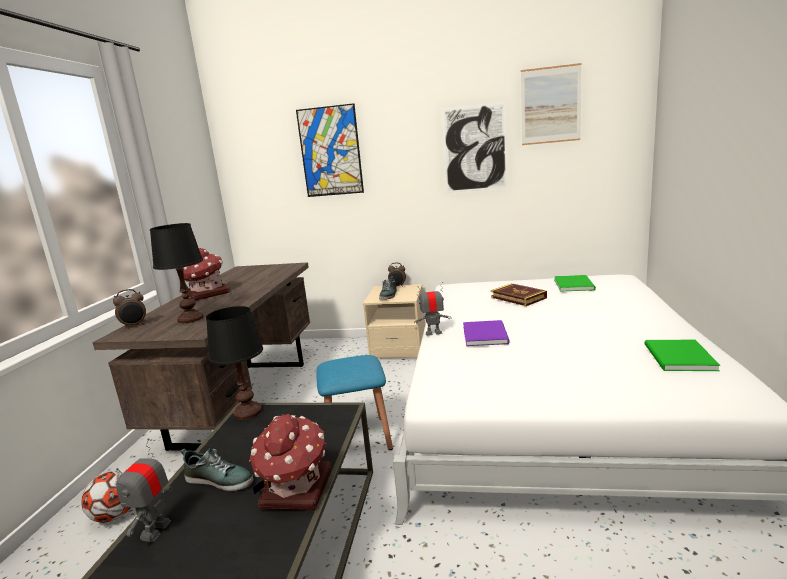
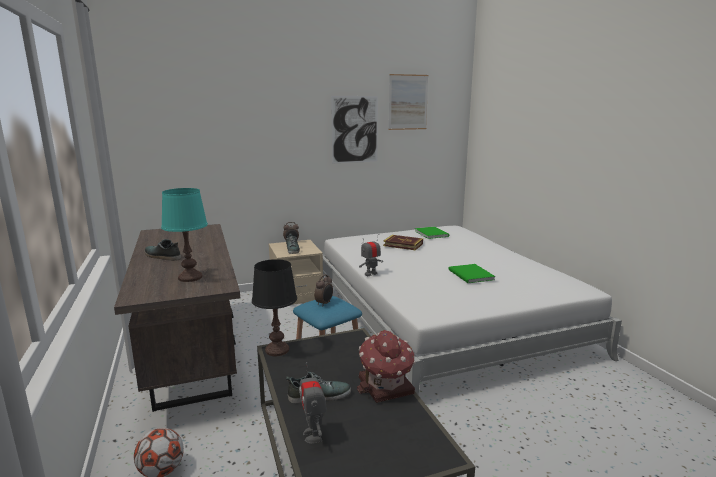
camera: 30 degrees left, 0 degrees up
(134, 326) = (135, 289): alarm clock -> alarm clock (324, 303)
(191, 318) = (190, 277): black table lamp -> turquoise table lamp
(207, 294) = (162, 256): toy house -> shoe
(330, 151) = (233, 122): picture -> none
(486, 334) = (411, 271): purple book -> none
(678, 358) = (534, 273): green book -> green book (470, 275)

